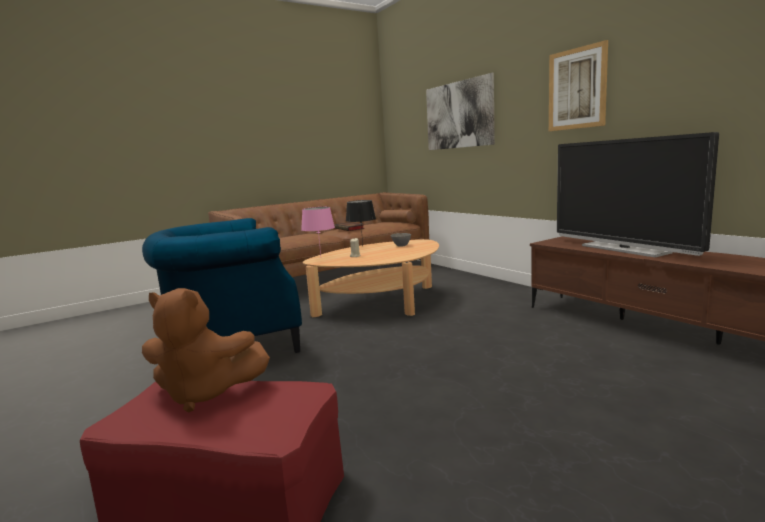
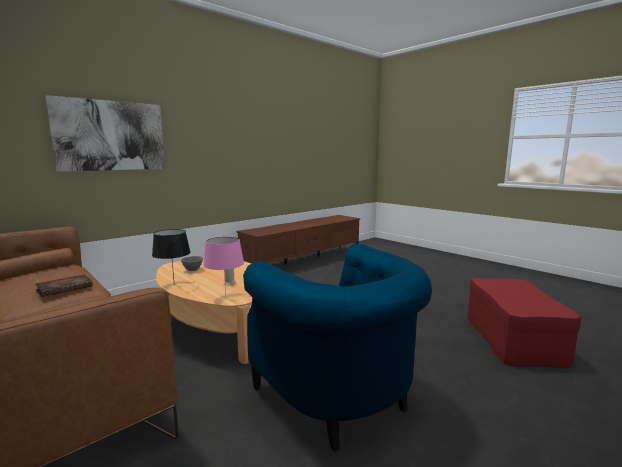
camera: 100 degrees left, 0 degrees up
(205, 394) = (513, 299): brown plush toy -> none
(577, 89) = (234, 135): picture -> none
(624, 249) = (289, 226): television -> none

